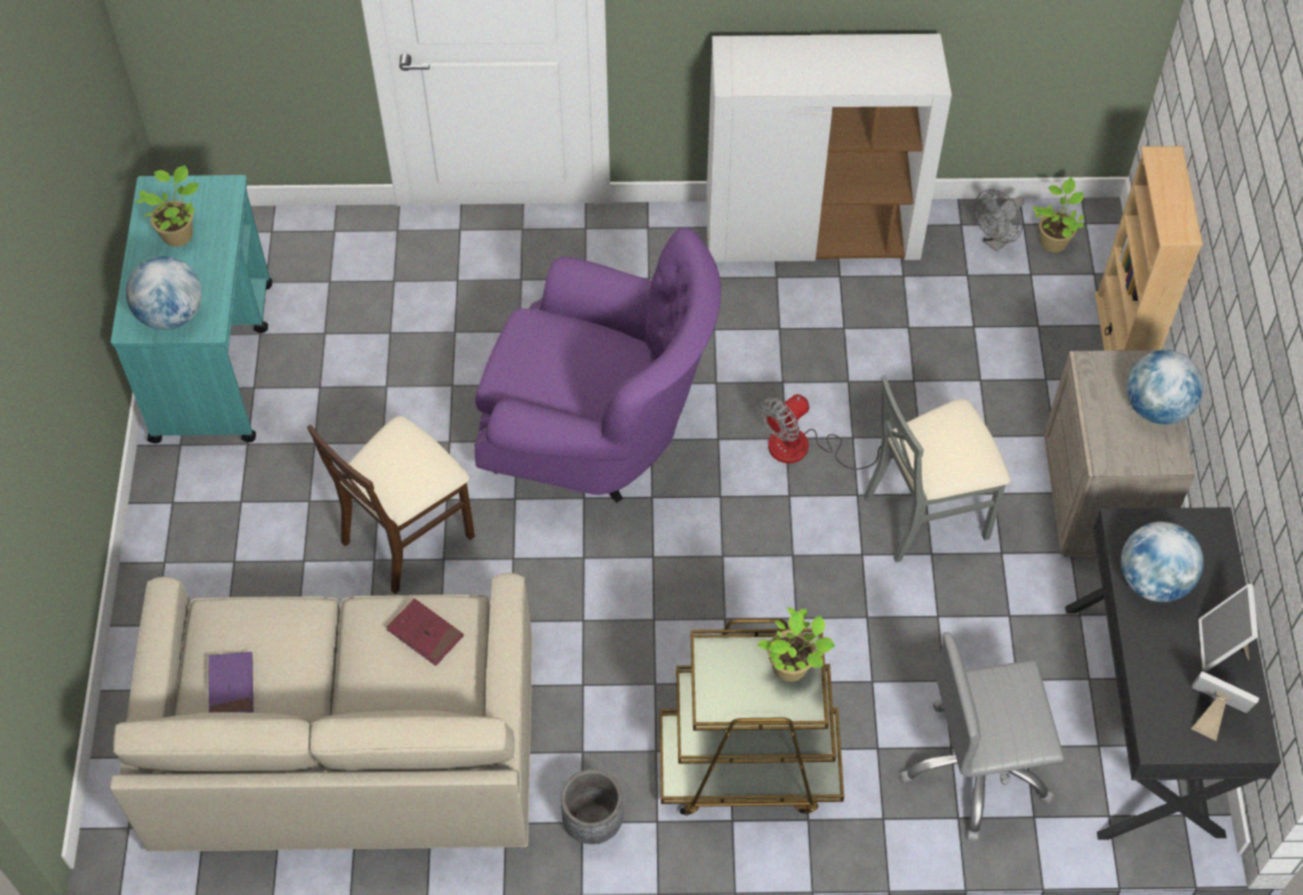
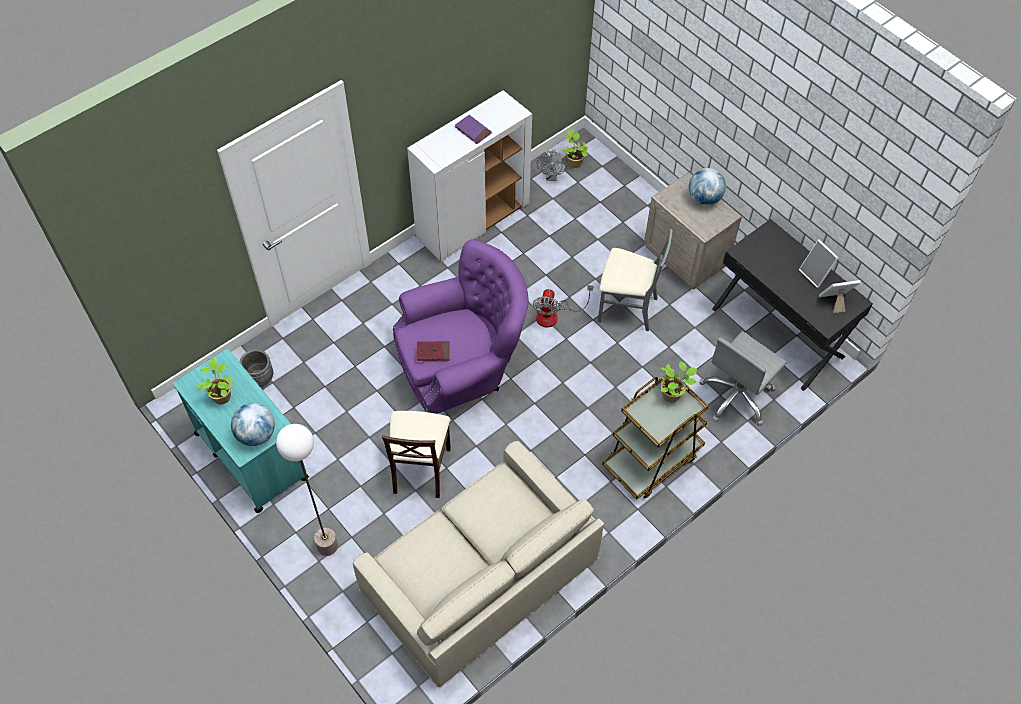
camera: 40 degrees left, 0 degrees up
(194, 550) = (327, 546): none -> floor lamp
(231, 686) = (433, 580): purple book -> purple book (473, 130)
(425, 633) = (496, 495): red book -> red book (433, 352)
(592, 822) = (613, 529): grey planter -> grey planter (259, 378)
(927, 513) = (626, 308): grey chair -> grey chair turned 105 degrees counterclockwise
(1121, 339) = (636, 186): beige bookcase -> none
(1153, 581) = (769, 266): globe -> none

